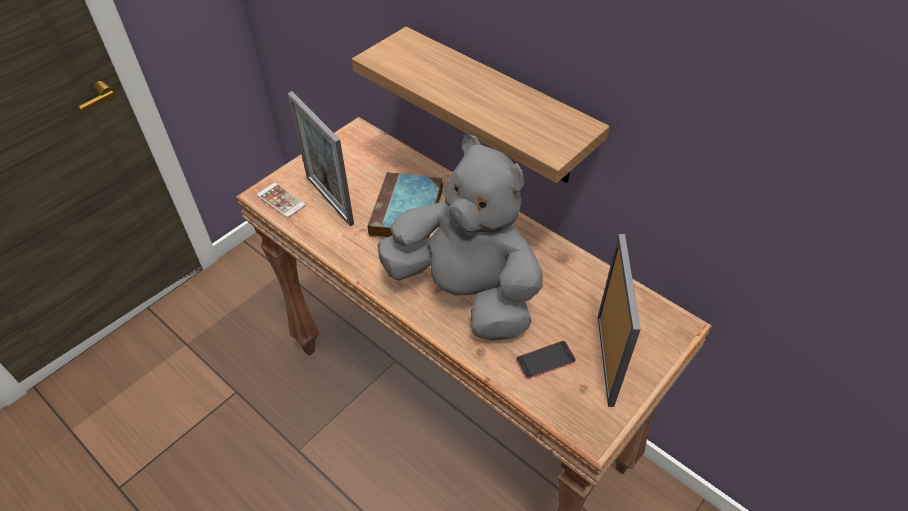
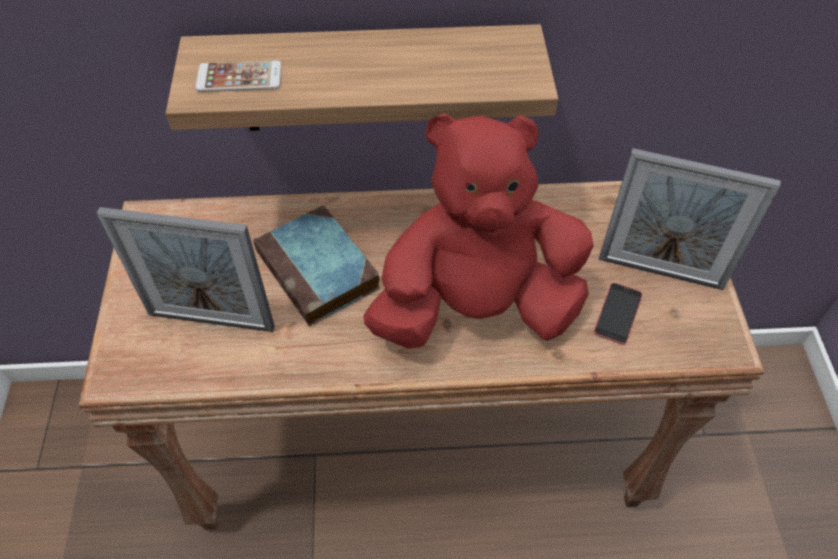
camera: 45 degrees left, 5 degrees up
(281, 200) = (149, 365): phone -> phone (239, 77)
(466, 293) = (477, 307): grey plush toy -> red plush toy
(605, 359) = (660, 272): picture frame -> picture frame turned 150 degrees clockwise

